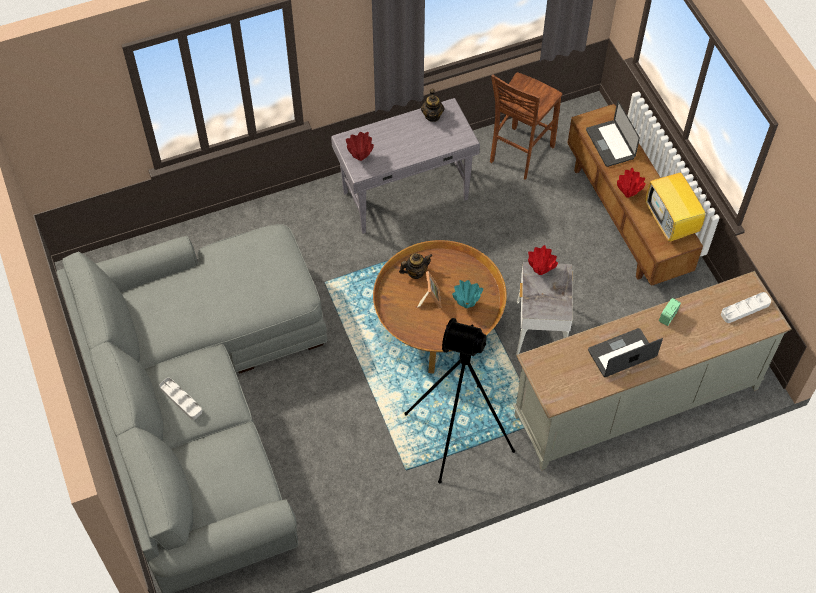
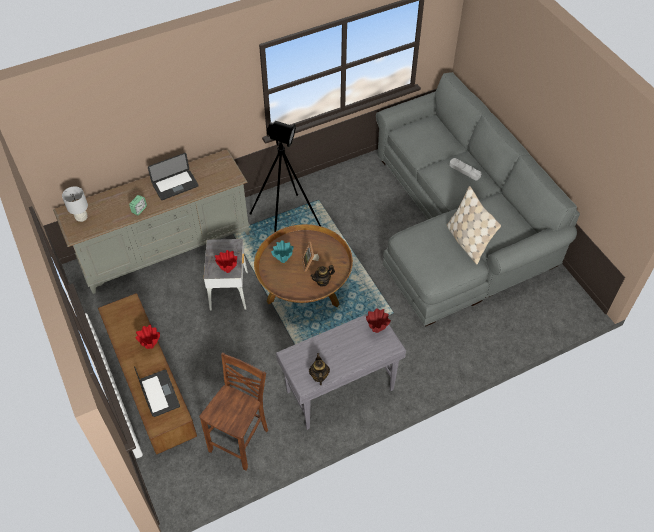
camera: 175 degrees right, 5 degrees down
(215, 281) = (467, 242): none -> beige pillow
(672, 222) = (118, 325): television -> none
(745, 309) = (82, 218): grey tray -> grey table lamp

